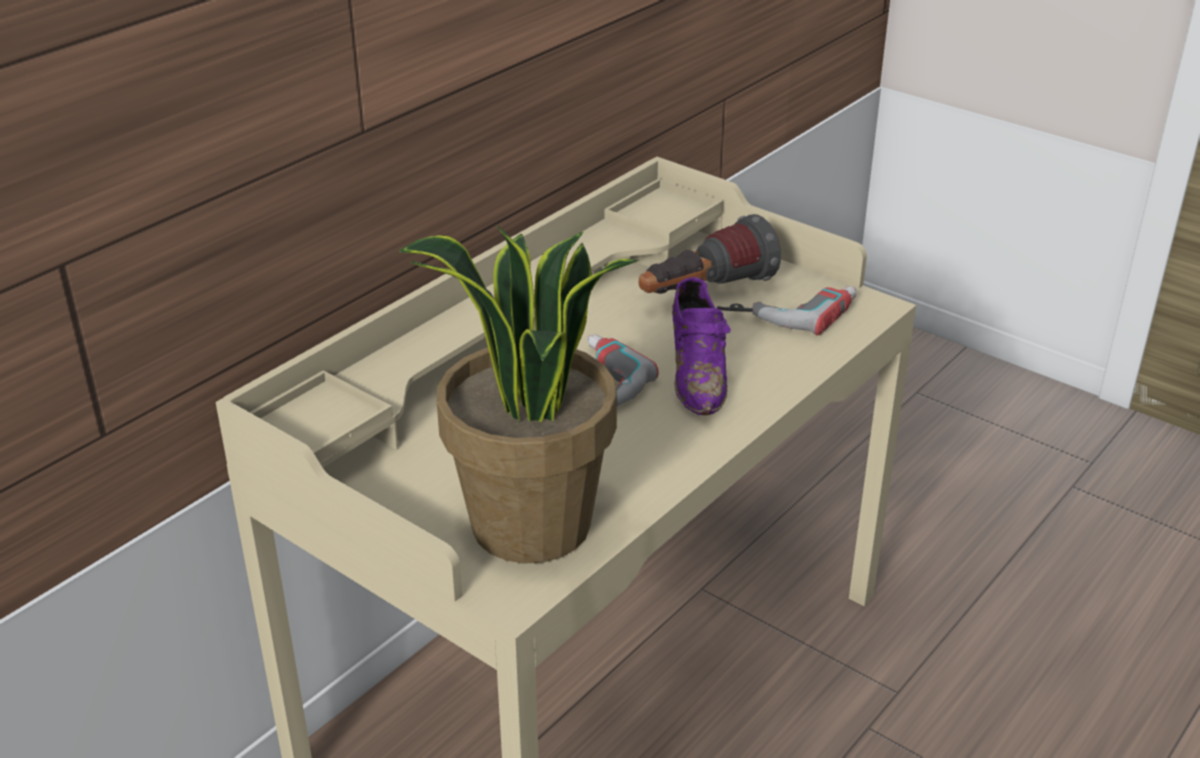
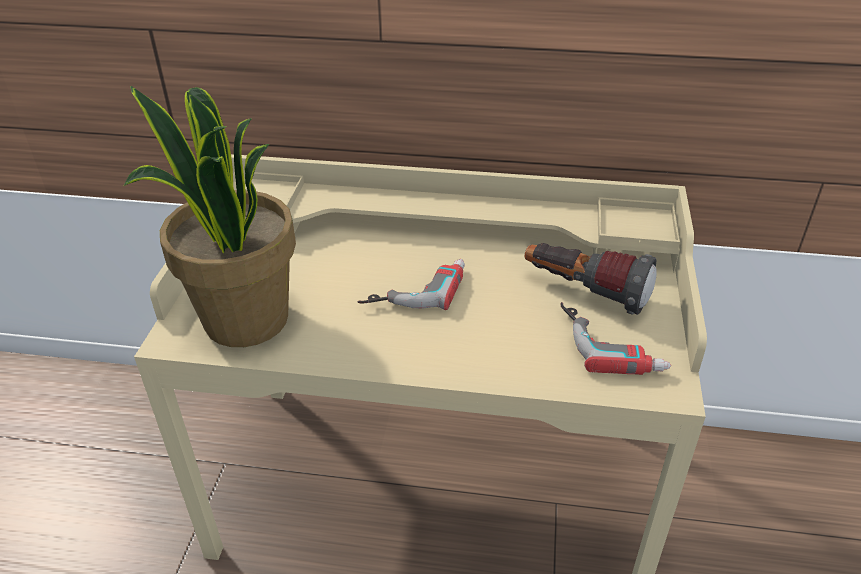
camera: 60 degrees right, 5 degrees up
(697, 375) = (472, 328): purple shoe -> none

